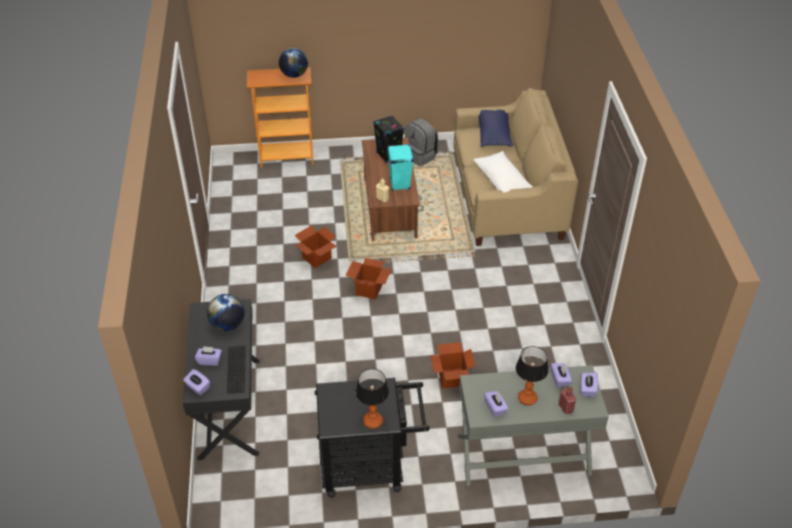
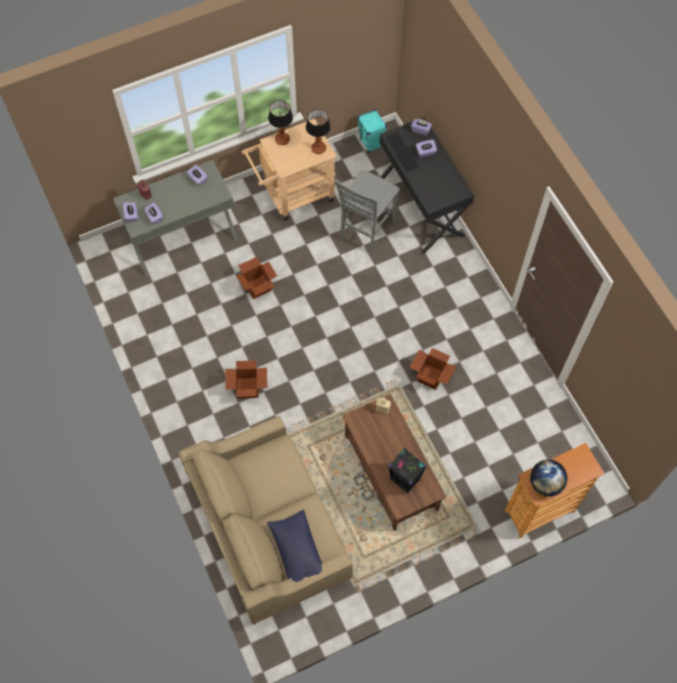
camera: 160 degrees right, 20 degrees up
(228, 324) = (431, 185): globe -> none
(305, 401) = (366, 230): none -> grey chair
(369, 289) = (364, 355): cardboard box -> cardboard box (247, 388)
(370, 467) = (293, 195): black cart -> beige cart
(399, 183) = (374, 438): turquoise speaker -> turquoise speaker (371, 143)
(421, 156) = (390, 570): grey backpack -> none
(502, 181) = (266, 471): white pillow -> none
(527, 398) = (176, 194): table lamp -> table lamp (318, 149)

